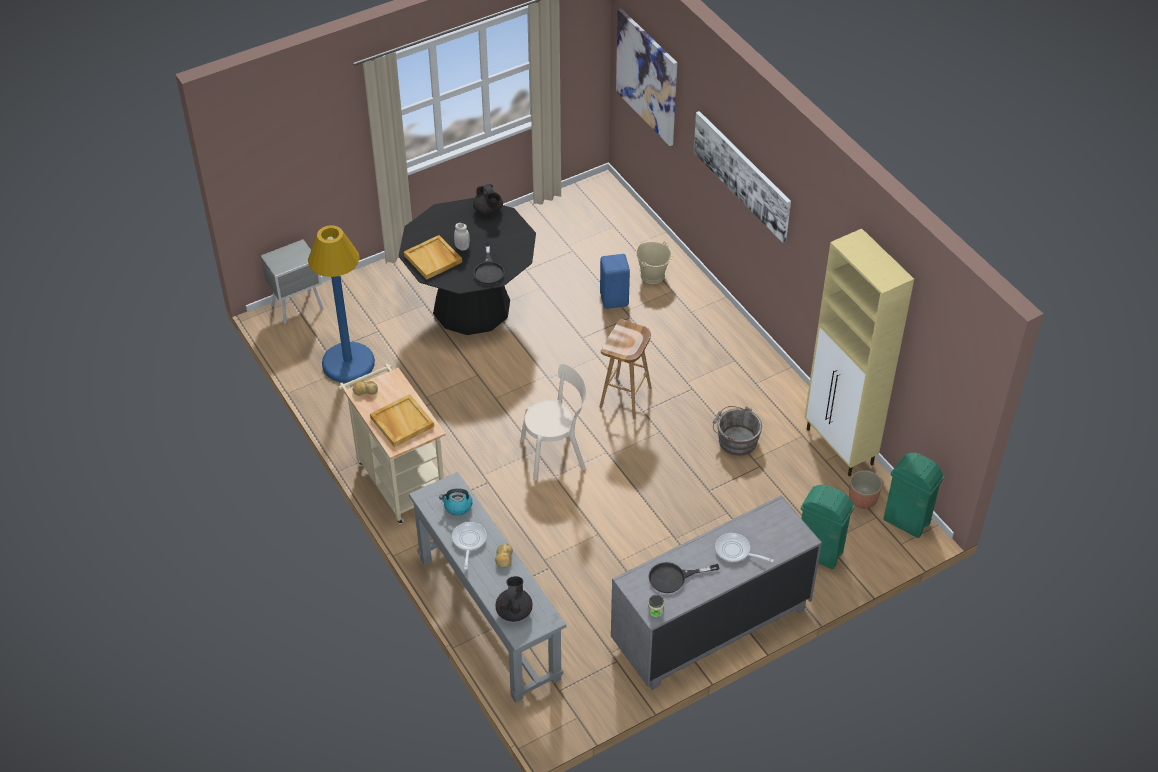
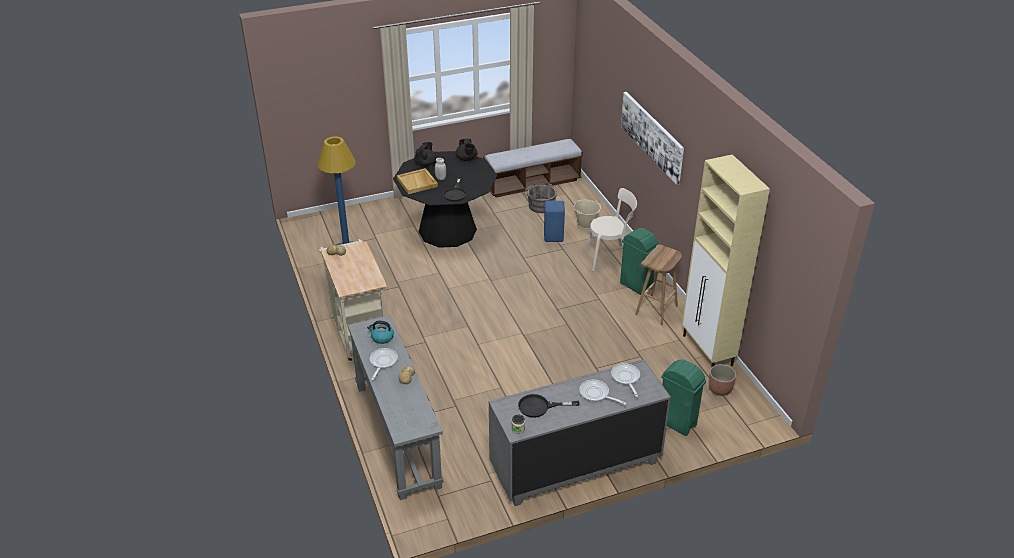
camera: 10 degrees right, 10 degrees down
(299, 307) = (324, 218): grey nightstand -> none
(401, 422) = (356, 275): beige tray -> none
(514, 611) = (402, 416): black teapot -> black teapot (425, 164)
(556, 453) = (483, 329): beige chair -> beige chair (610, 258)
(566, 213) = (532, 183): none -> bench
(625, 398) = (546, 299): brown stool -> brown stool (656, 310)
(647, 76) = (595, 75): picture -> none
(735, 440) = (625, 336): grey bucket -> grey bucket (540, 205)
(765, 525) = (626, 378): none -> frying pan
(907, 522) = (754, 409): green trash can -> green trash can (636, 286)

